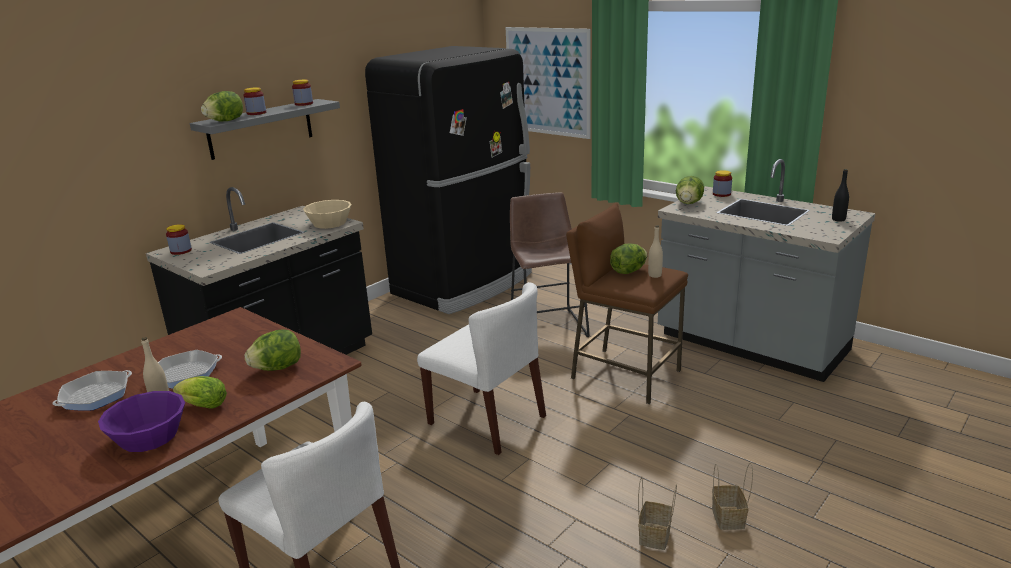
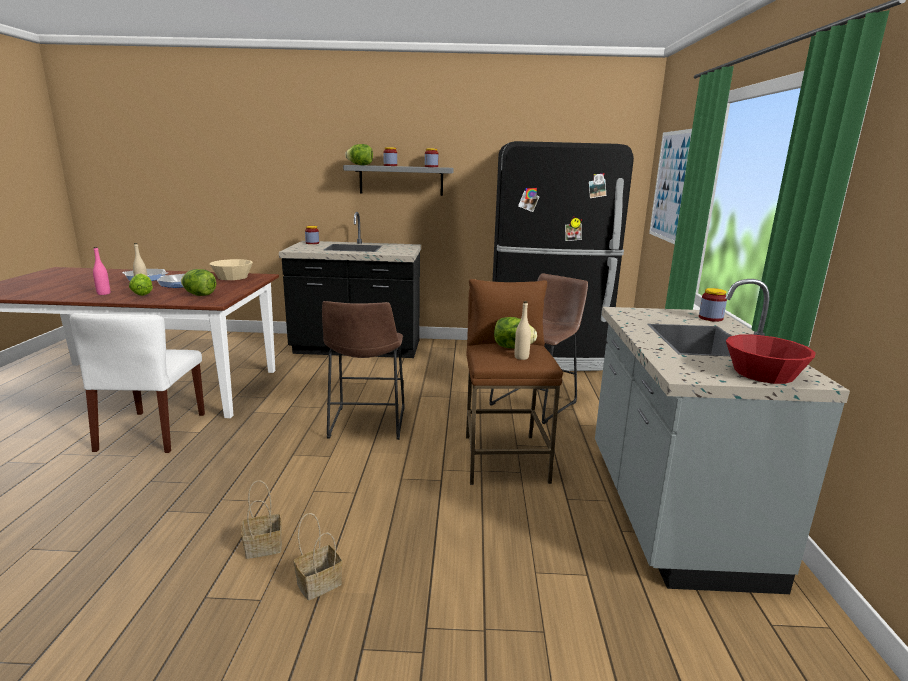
camera: 50 degrees right, 5 degrees down
(148, 436) = (103, 293): purple bowl -> pink bottle
(329, 223) = (399, 252): beige bowl -> beige bowl (233, 277)
(487, 420) = (366, 425): white chair -> brown stool
(689, 203) = (649, 312): lettuce -> none
(838, 219) = (763, 373): black bottle -> red bowl

